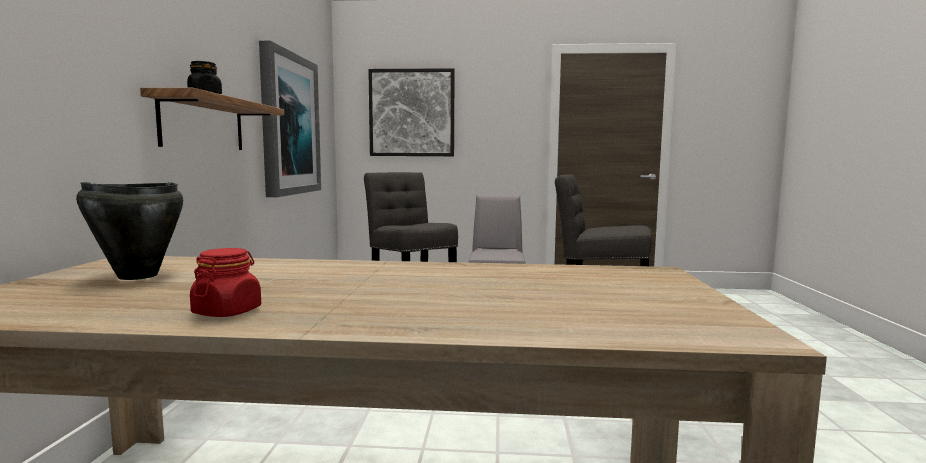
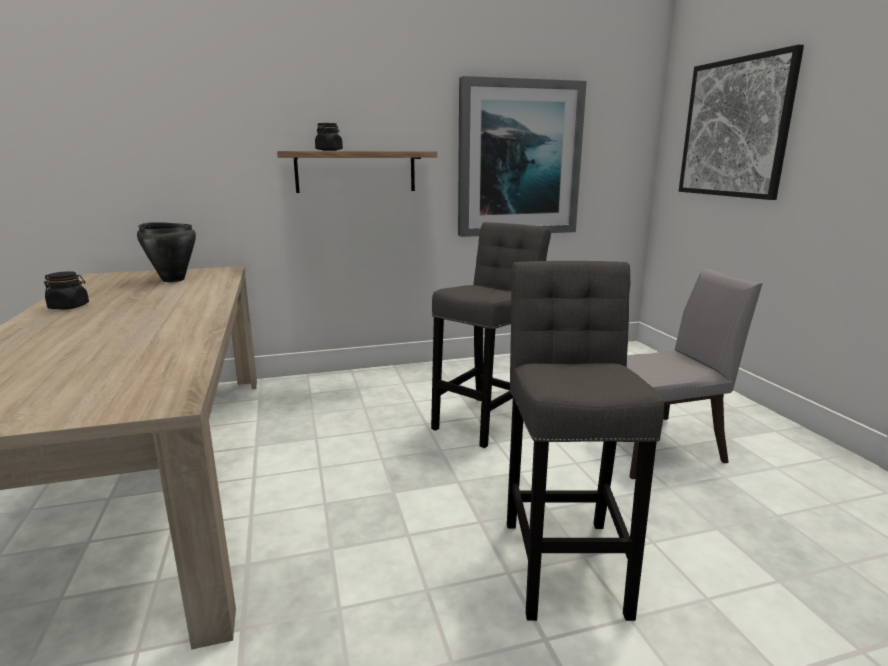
camera: 70 degrees right, 10 degrees up
(227, 311) = (69, 307): red jar -> black jar

